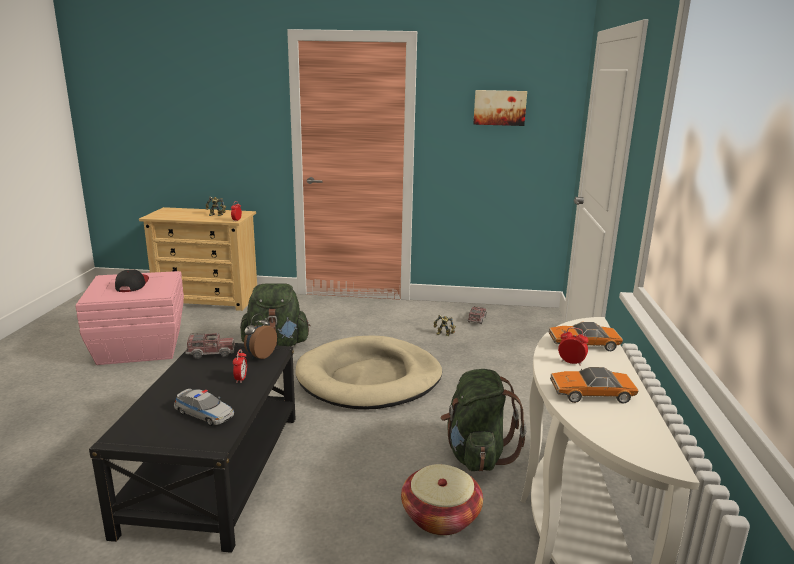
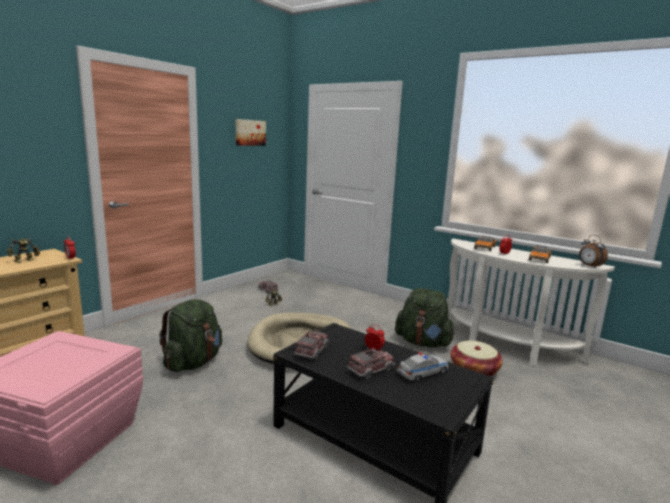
camera: 60 degrees left, 5 degrees down
(131, 284) = (49, 361): cap -> none
(191, 387) = (370, 370): none -> toy truck
(260, 355) = (338, 335): alarm clock -> alarm clock (589, 266)

